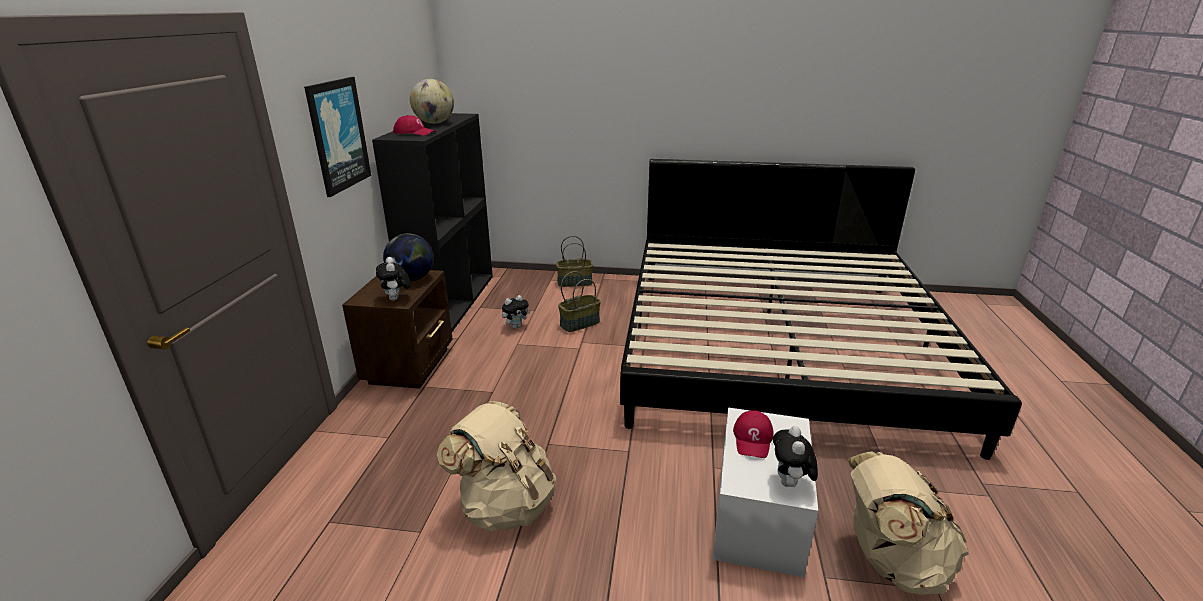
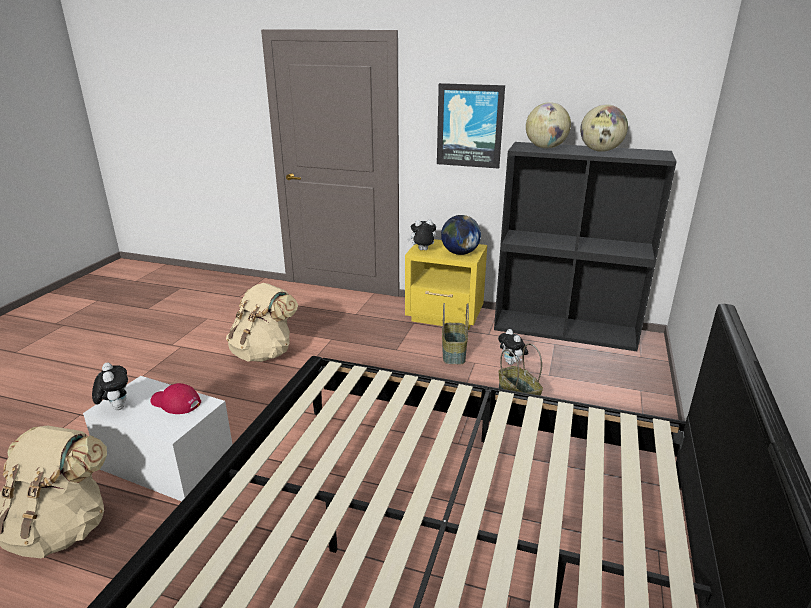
camera: 100 degrees right, 0 degrees up
(411, 365) = (445, 316): brown nightstand -> yellow nightstand
(414, 132) = (546, 148): red cap -> globe
(575, 282) = (639, 409): basket -> basket (454, 354)
(790, 484) = (116, 407): plush toy -> plush toy turned 45 degrees clockwise

